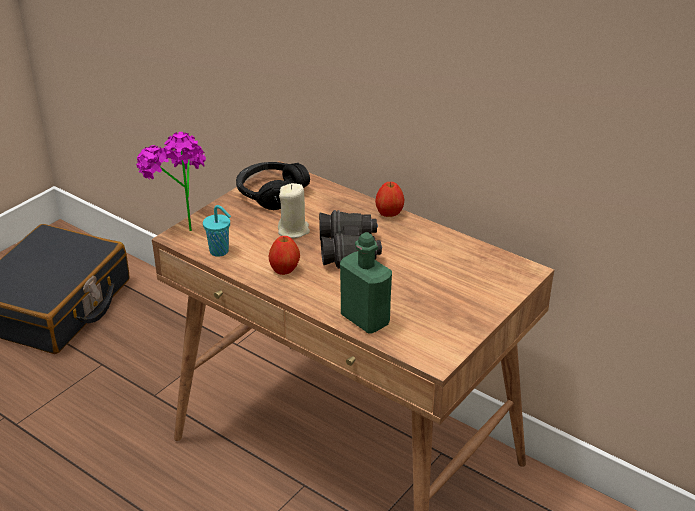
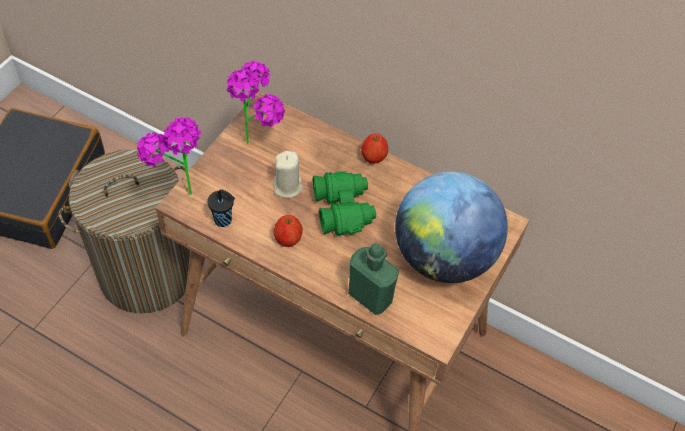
camera: 10 degrees left, 20 degrees up
(150, 382) = (147, 272): none -> laundry basket
(220, 251) = (224, 220): turquoise cup -> black cup
(271, 193) = (258, 138): black headphones -> potted plant
(349, 250) = (343, 209): black binoculars -> green binoculars
(452, 292) = (443, 256): none -> globe

